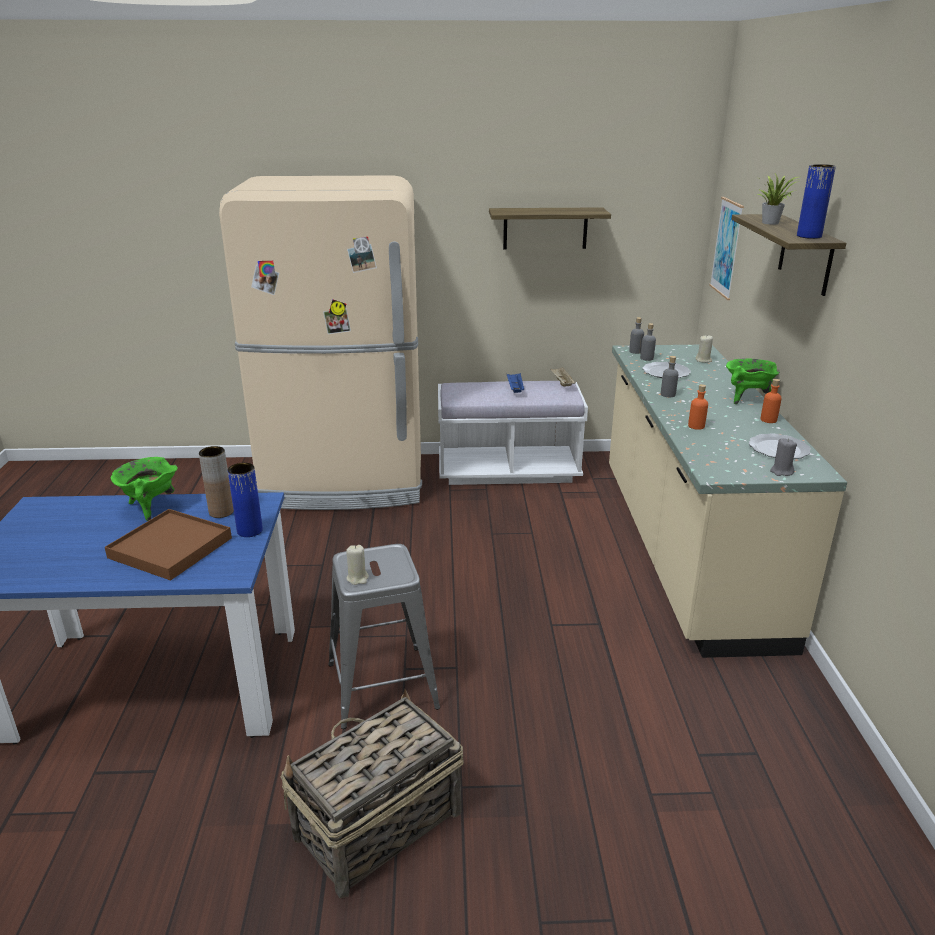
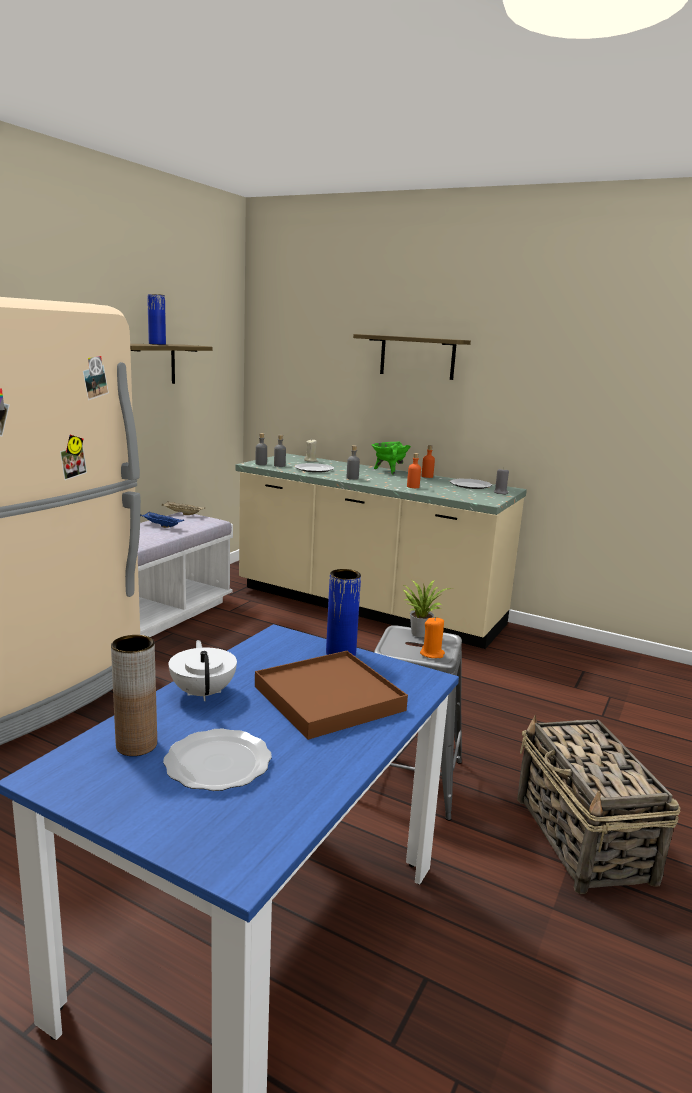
camera: 60 degrees left, 10 degrees down
(64, 541) = (216, 764): none -> plate
(150, 508) = (203, 692): green cooking pot -> white teapot
(221, 512) = (276, 658): brown vase -> brown vase (136, 745)
(357, 578) = (432, 654): beige candle -> orange candle
(726, 248) = (283, 374): picture -> none
(771, 222) = (395, 335): potted plant -> potted plant (419, 632)
(809, 236) = (446, 338): blue vase -> blue vase (157, 344)

